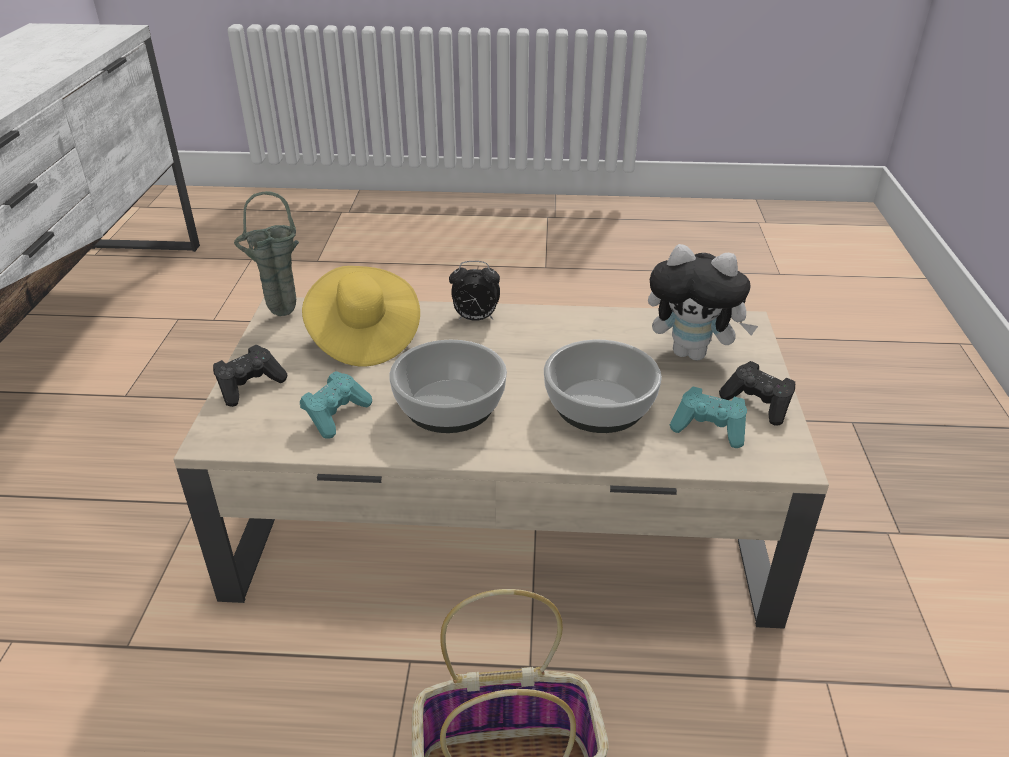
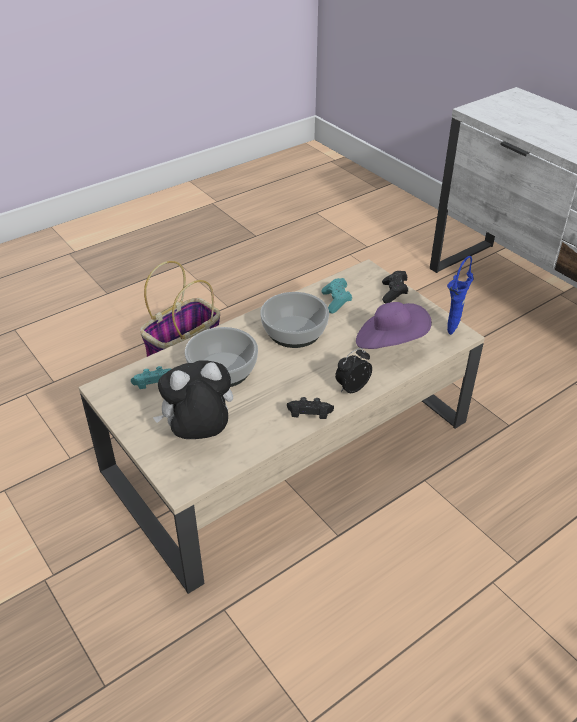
camera: 140 degrees right, 5 degrees up
(280, 315) = (452, 330): green vase -> blue vase
(363, 337) = (390, 342): yellow hat -> purple hat
(758, 404) = (137, 416): black game controller -> black game controller (309, 416)

